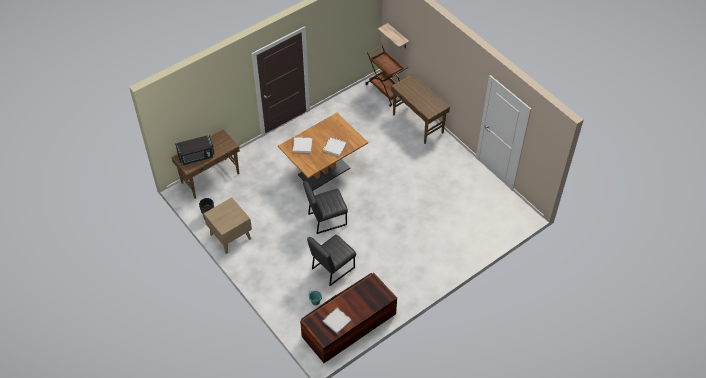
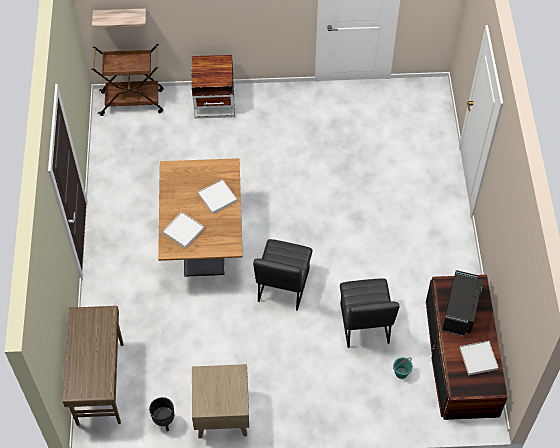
camera: 55 degrees left, 5 degrees up
(196, 156) = (90, 368): black microwave -> black microwave (460, 311)
(418, 124) = (214, 102): brown console table -> nightstand

